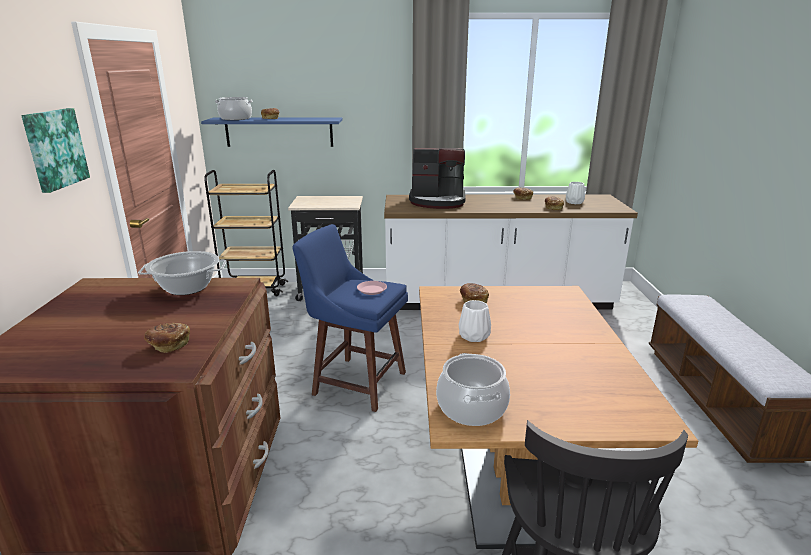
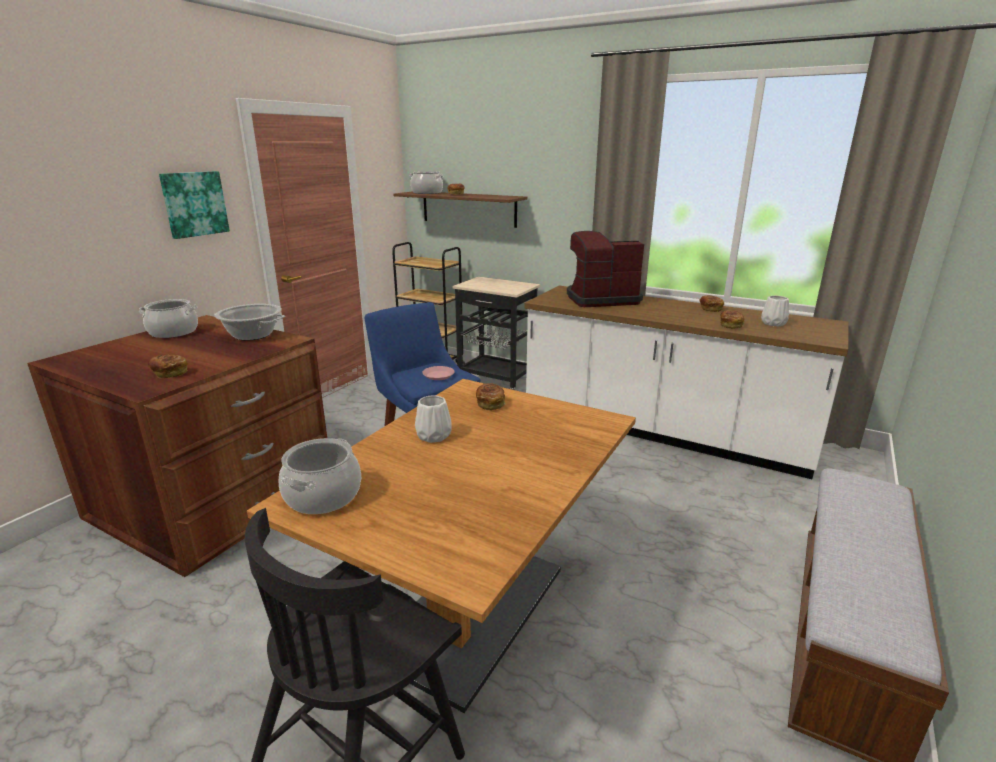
camera: 30 degrees right, 0 degrees up
(79, 304) = (173, 332): none -> cooking pot
(279, 132) = (468, 209): blue shelf -> brown shelf
(438, 201) = (600, 299): coffee machine -> coffee machine turned 135 degrees clockwise

